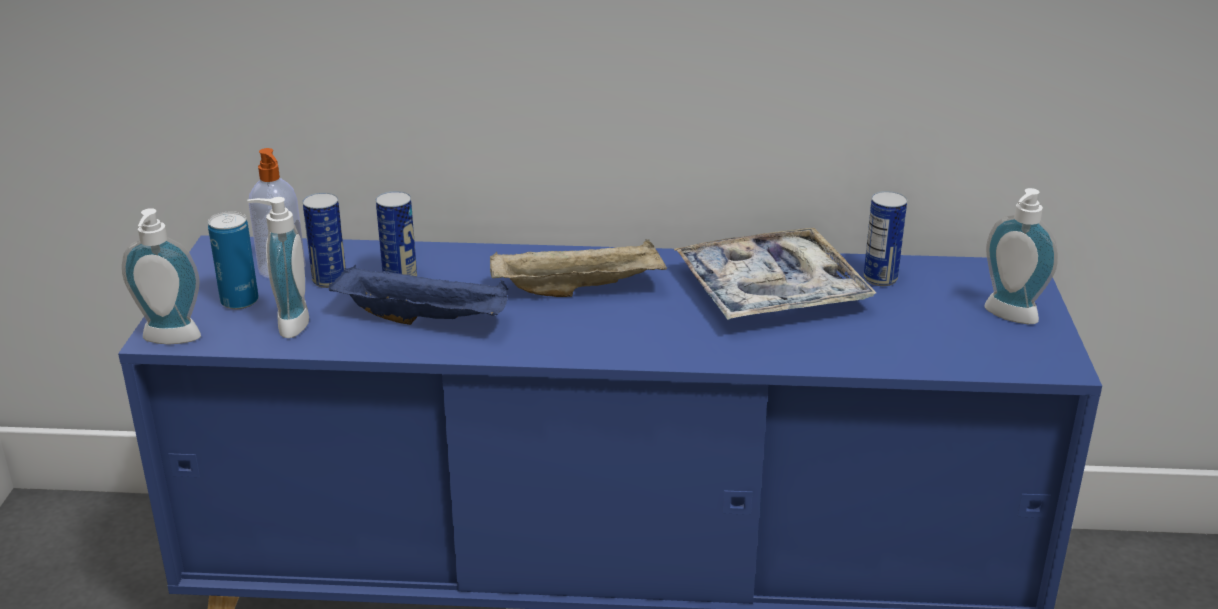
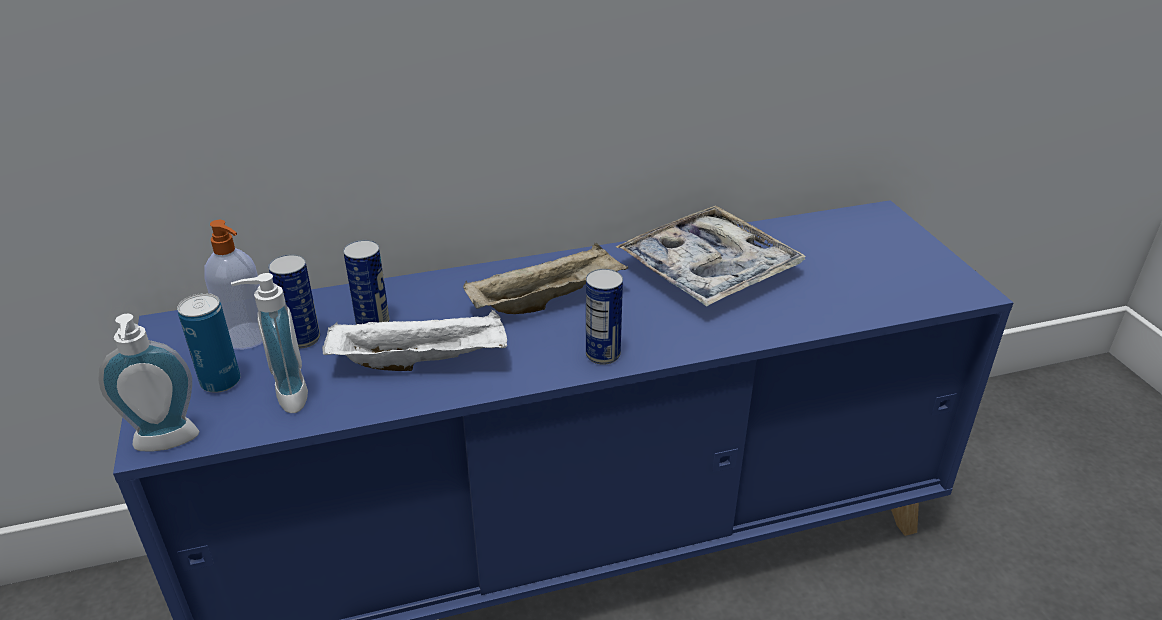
camera: 20 degrees left, 5 degrees up
(425, 319) = (422, 361): blue tray -> white tray
(880, 279) = (785, 241): can -> can (603, 354)
(1008, 317) = (903, 256): soap dispenser -> none

